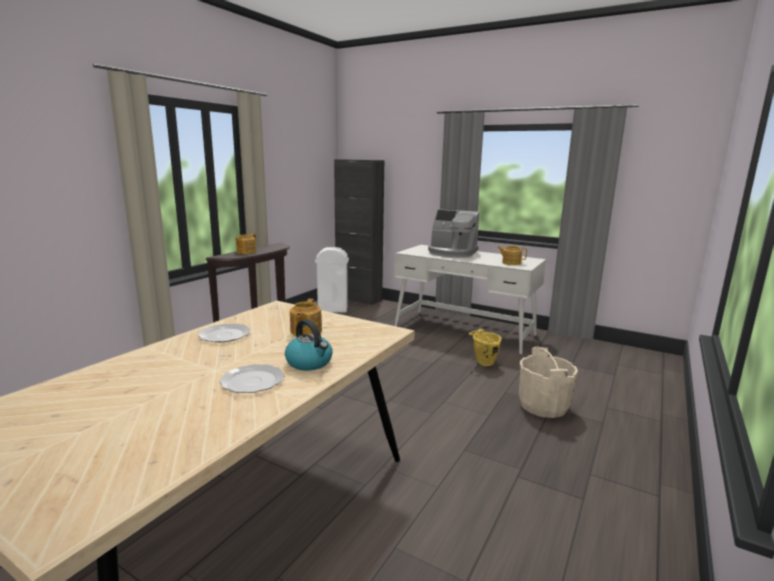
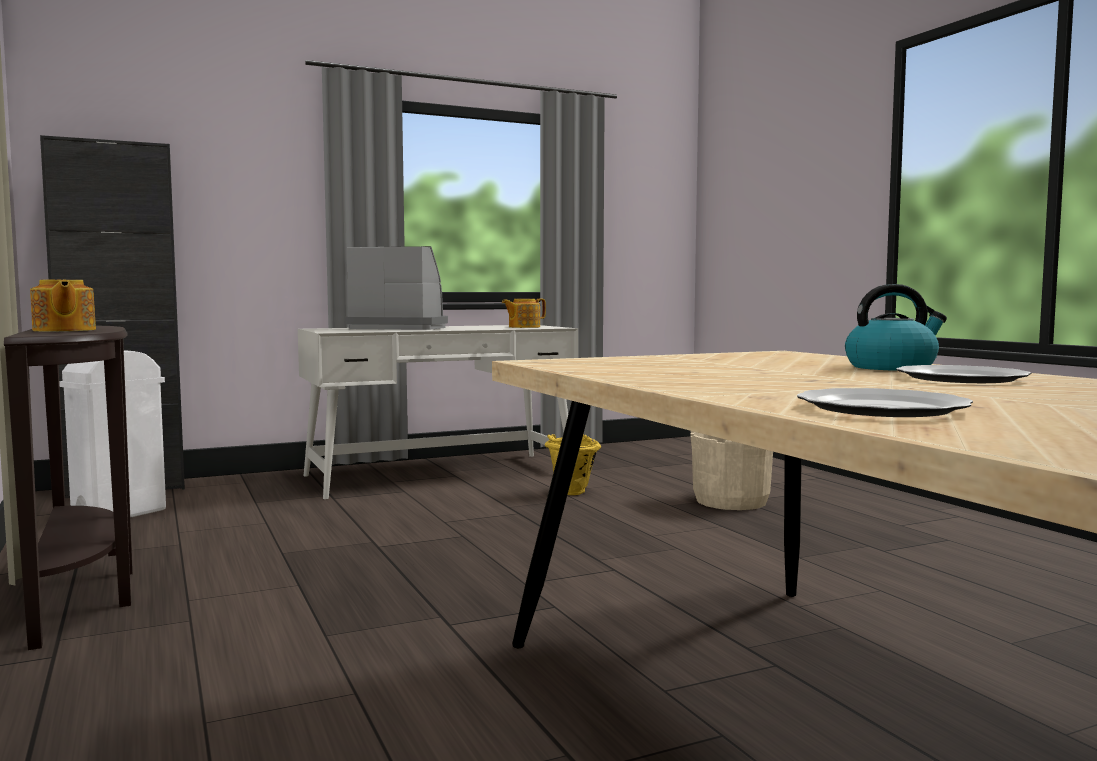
camera: 55 degrees left, 10 degrees down
(225, 335) = (686, 376): plate -> plate (884, 408)
(305, 331) = (727, 362): teapot -> none
(452, 253) = (400, 328): coffee machine -> coffee machine turned 135 degrees counterclockwise

